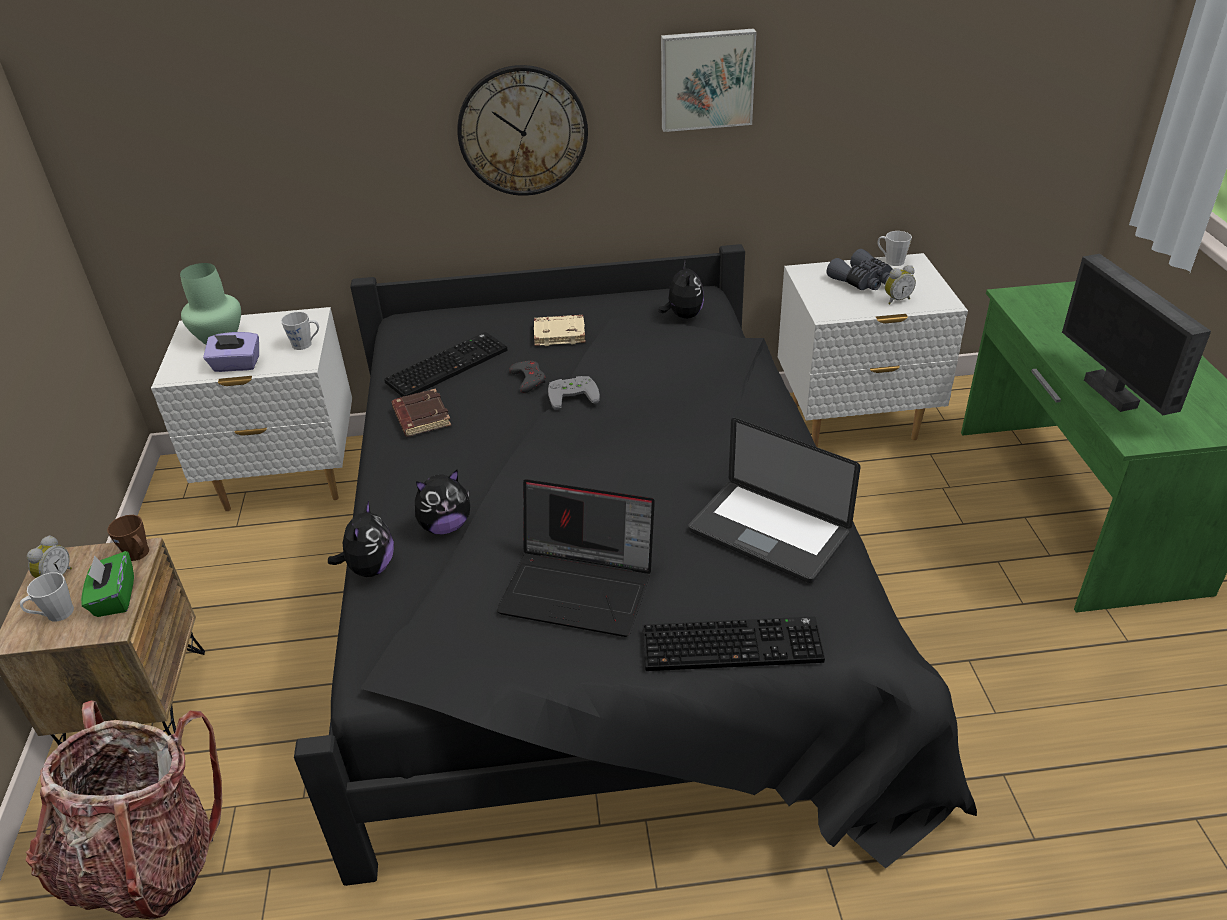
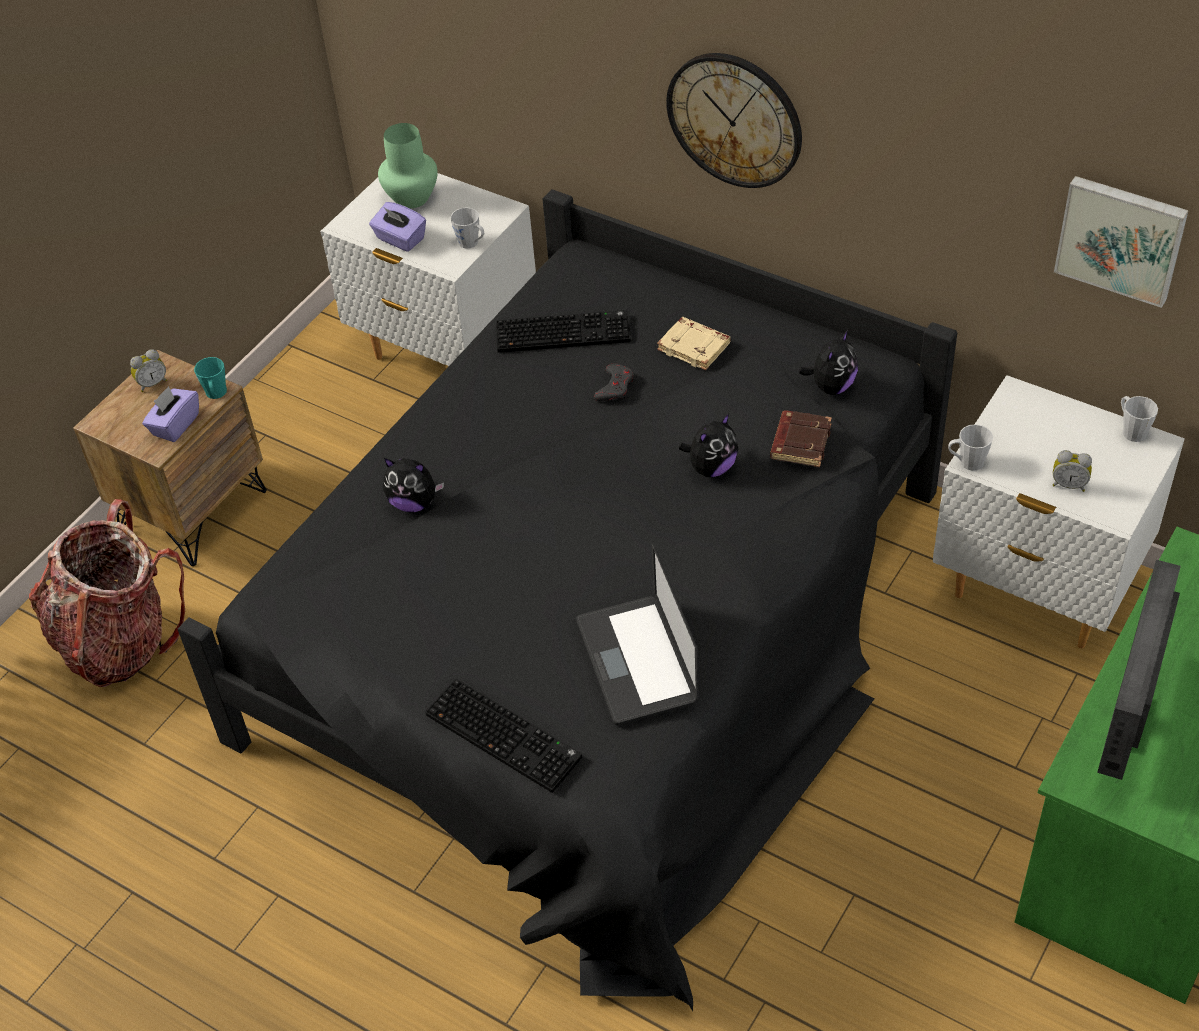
camera: 40 degrees right, 10 degrees up
(55, 615) = (131, 417): grey mug -> grey mug (967, 462)
(114, 598) = (175, 425): green tissue box -> purple tissue box
(139, 555) = (216, 394): brown mug -> turquoise mug
(370, 568) = (333, 508): plush toy -> plush toy (711, 467)
(420, 417) = (492, 379): brown book -> brown book (800, 442)
(572, 394) = (629, 426): grey game controller -> none
(580, 587) = (450, 619): laptop -> none
(706, 79) = (936, 145): picture -> picture (1121, 238)
(862, 281) = (1063, 440): grey binoculars -> none

